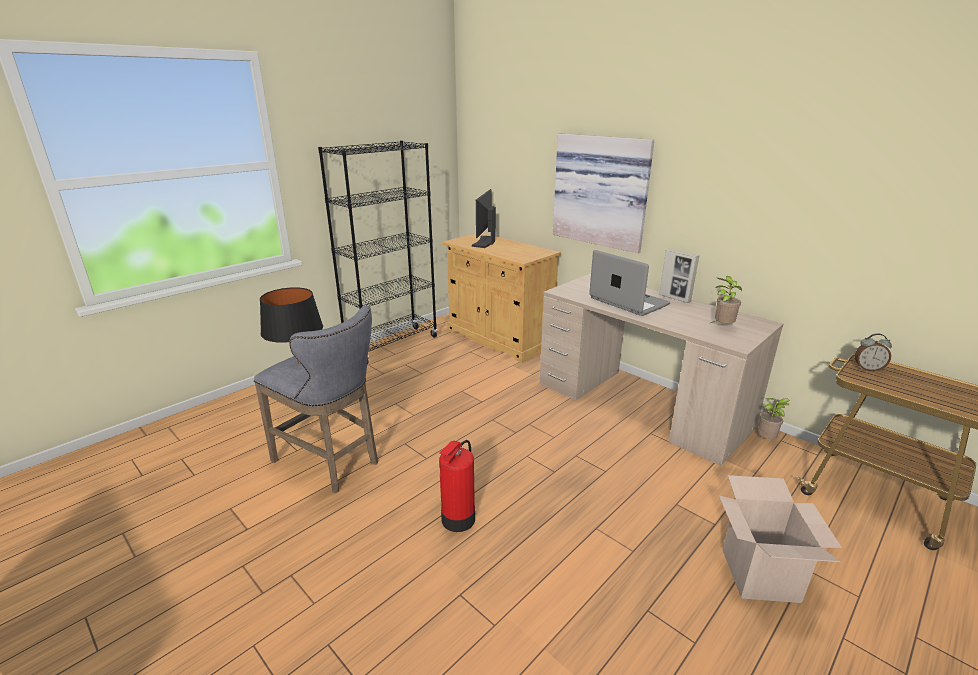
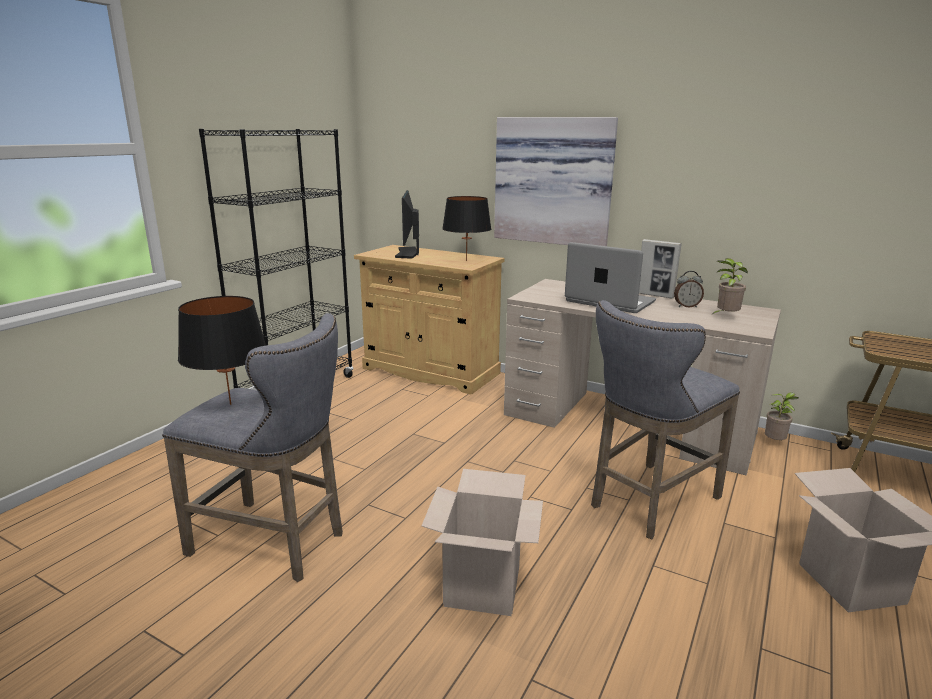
camera: 15 degrees left, 5 degrees down
(458, 519) = (482, 585): fire extinguisher -> cardboard box
(526, 253) = (466, 260): none -> black table lamp
(620, 476) = (648, 502): none -> grey stool
(867, 369) = (887, 343): alarm clock -> alarm clock (686, 306)

